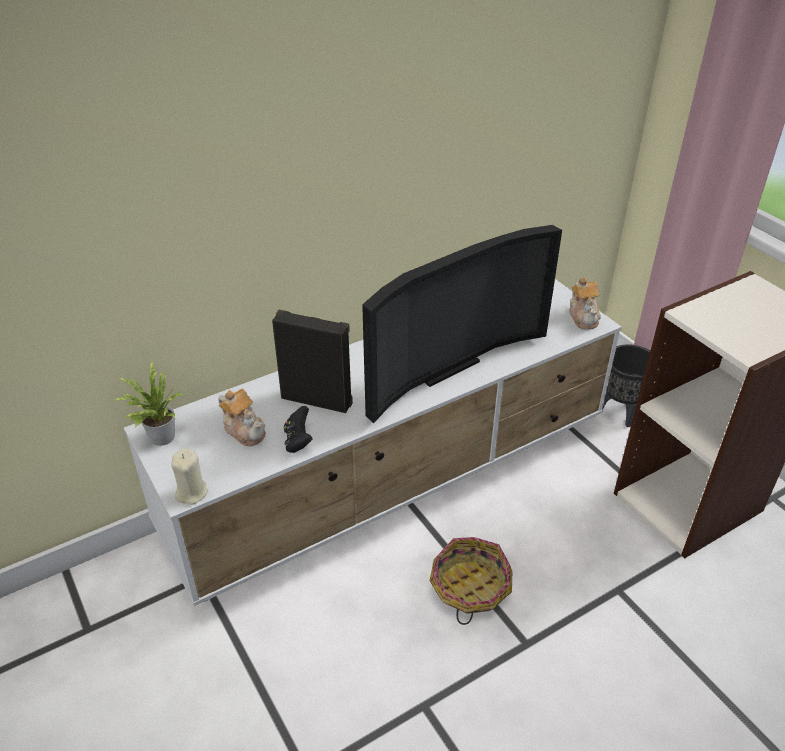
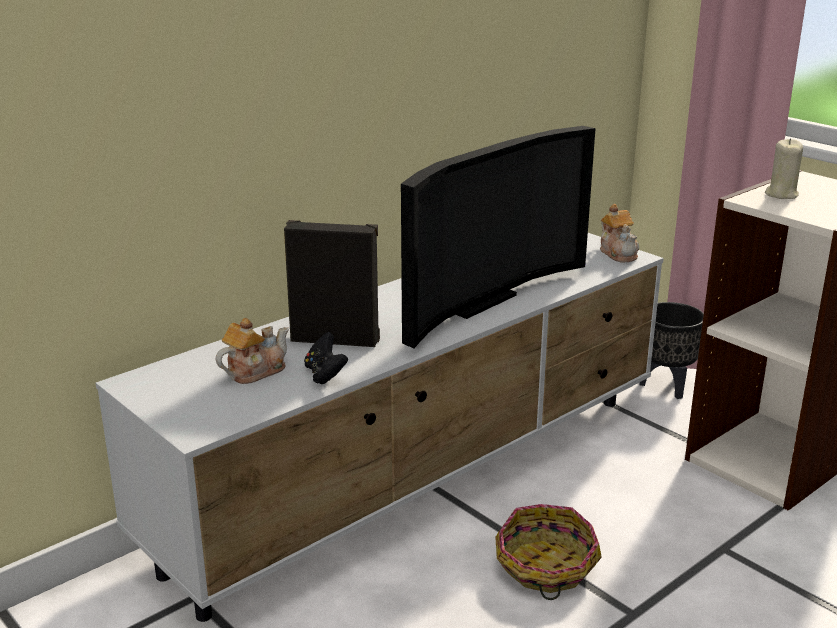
camera: 10 degrees left, 15 degrees down
(159, 437) = (145, 387): potted plant -> none
(191, 492) = (205, 429): beige candle -> beige candle (781, 194)
(244, 430) = (254, 371): teapot -> teapot turned 75 degrees counterclockwise

